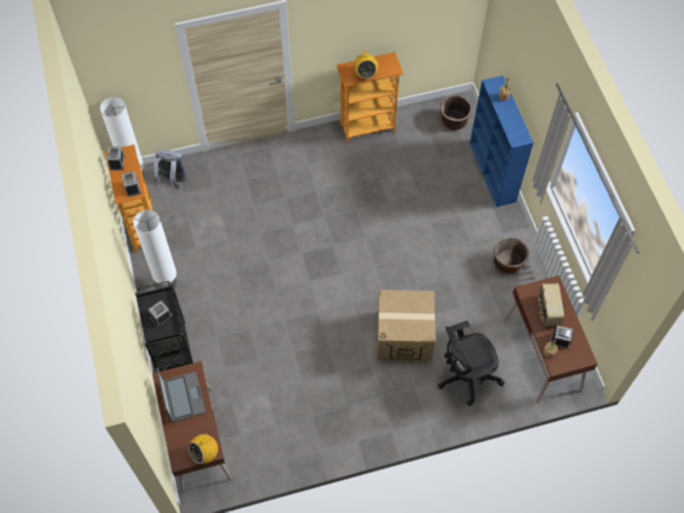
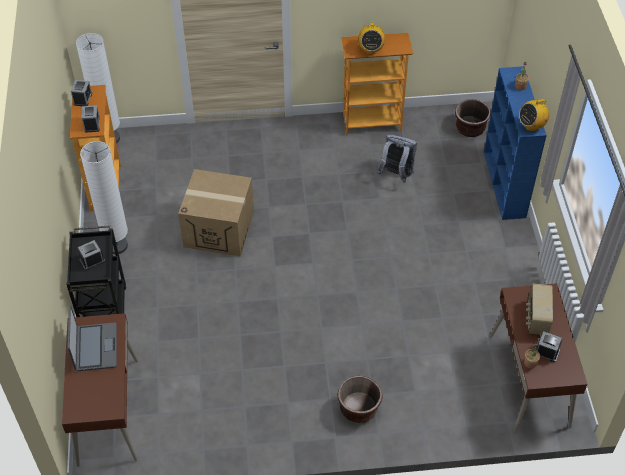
camera: 10 degrees right, 10 degrees down
(173, 180) = (149, 147): grey backpack -> grey backpack (396, 174)
(205, 453) = (104, 410): radio -> radio (531, 126)
(404, 335) = (370, 337): cardboard box -> cardboard box (219, 229)
(465, 377) = (433, 392): black office chair -> none
(508, 263) = (505, 279): brown planter -> brown planter (358, 409)

